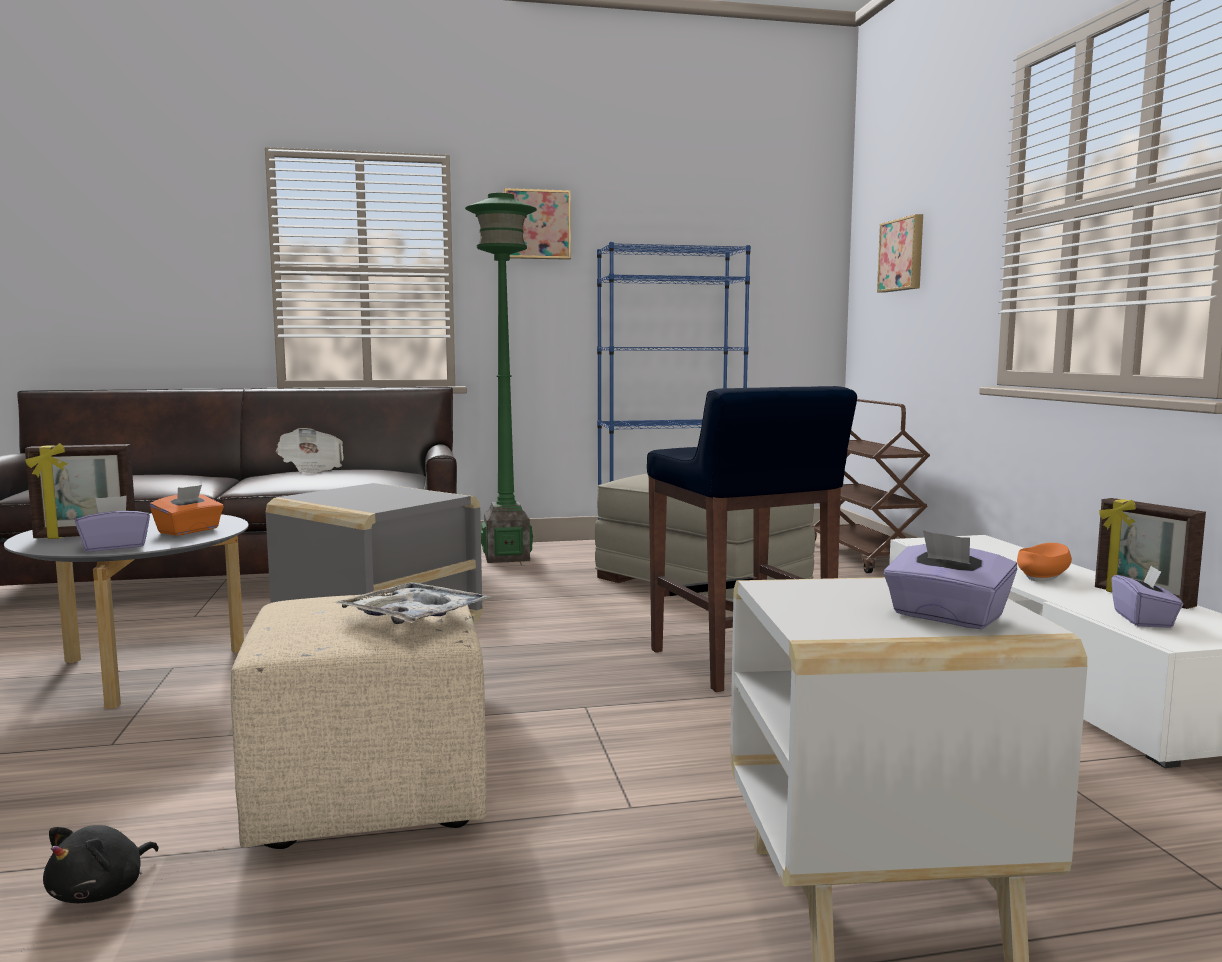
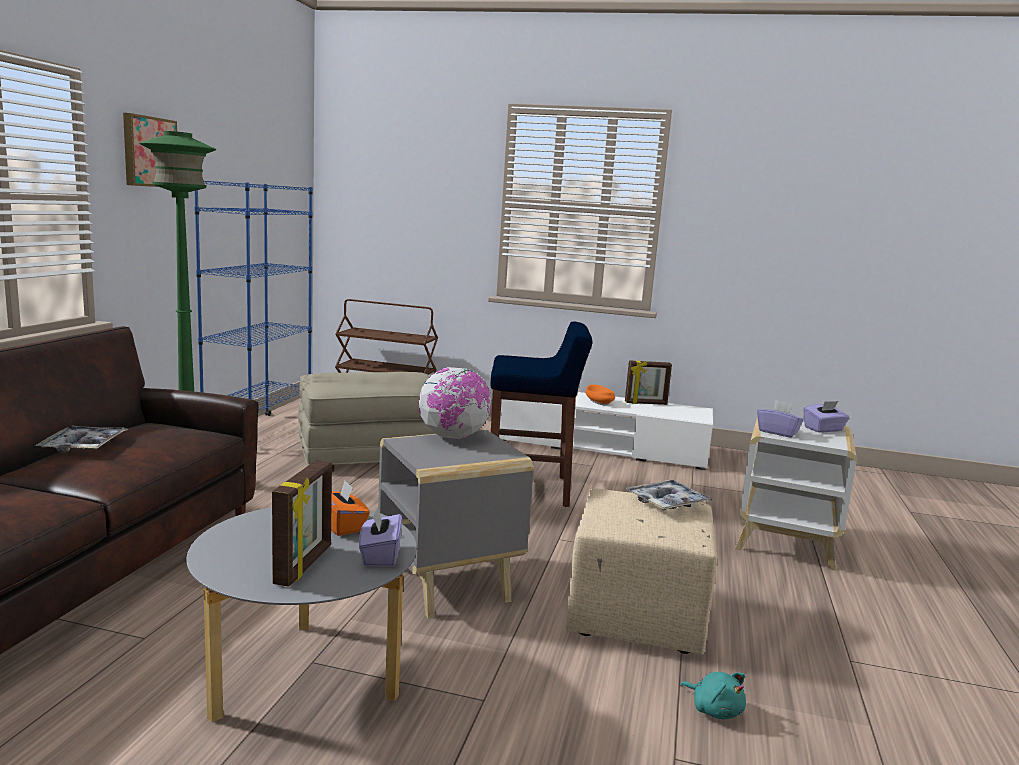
camera: 65 degrees left, 5 degrees up
(102, 891) = (714, 709): black plush toy -> turquoise plush toy
(311, 469) = (83, 445): newspaper -> tray
(412, 492) = (453, 437): none -> globe
(903, 255) = (390, 200): picture -> none
(1143, 620) = (673, 413): purple tissue box -> purple tissue box (777, 432)

